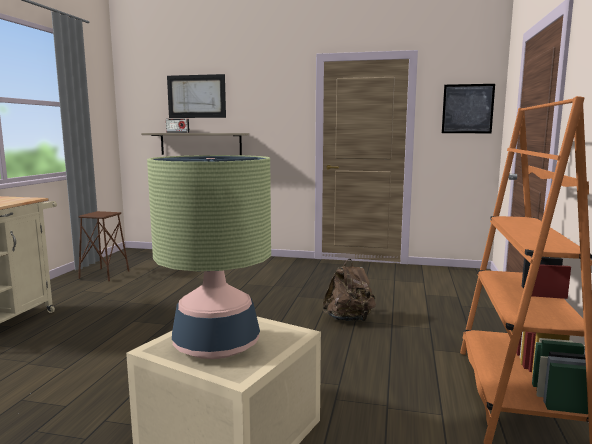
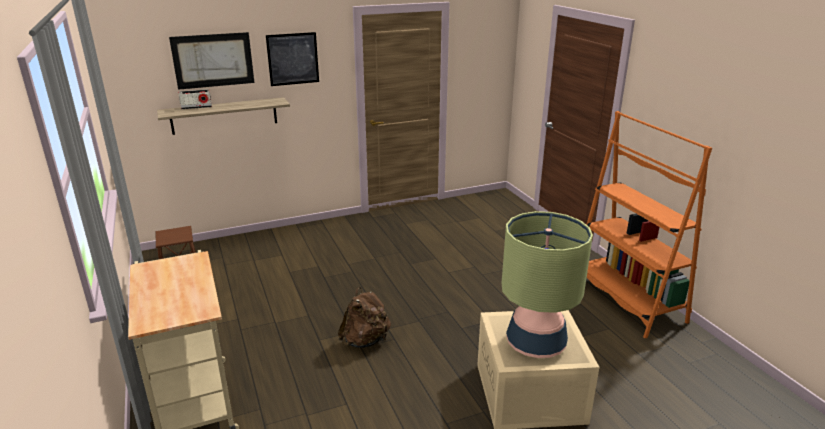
camera: 35 degrees left, 15 degrees up
(349, 319) = (477, 275): brown backpack -> brown backpack (365, 341)
(467, 109) = (489, 55): picture -> picture (293, 59)

